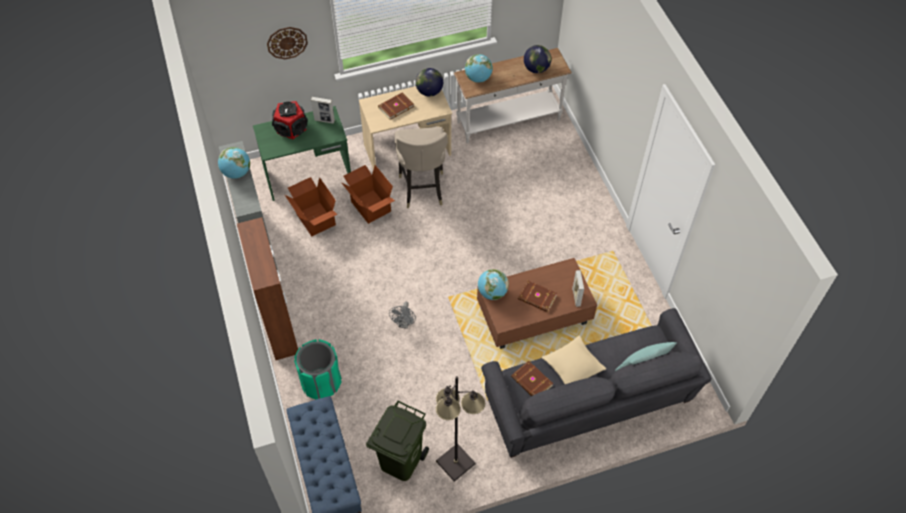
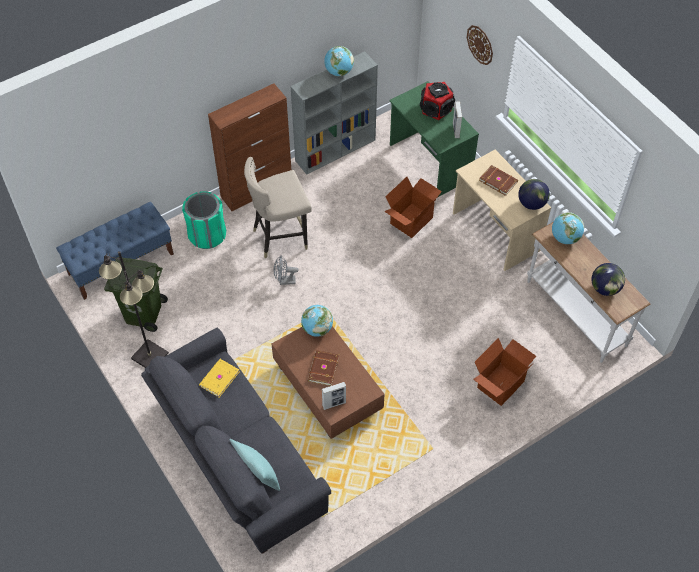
camera: 75 degrees right, 0 degrees up
(315, 219) = (379, 182): cardboard box -> cardboard box (500, 384)
(422, 189) = (449, 257): beige stool -> beige stool (280, 237)
(531, 382) = (218, 378): brown book -> yellow book
(573, 366) = (244, 411): beige pillow -> none

